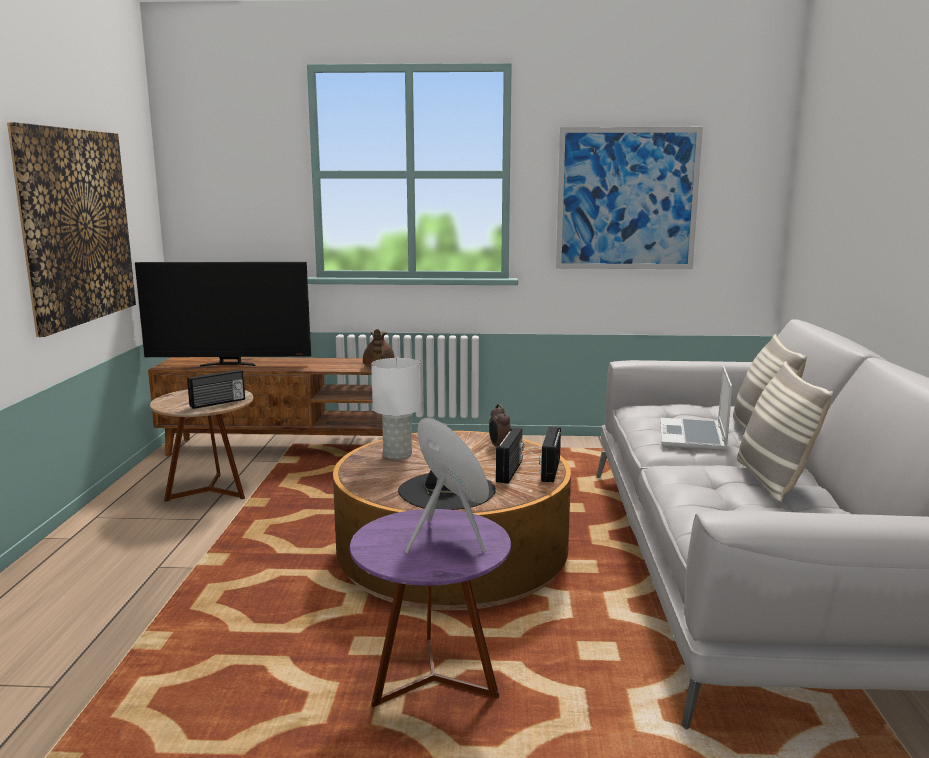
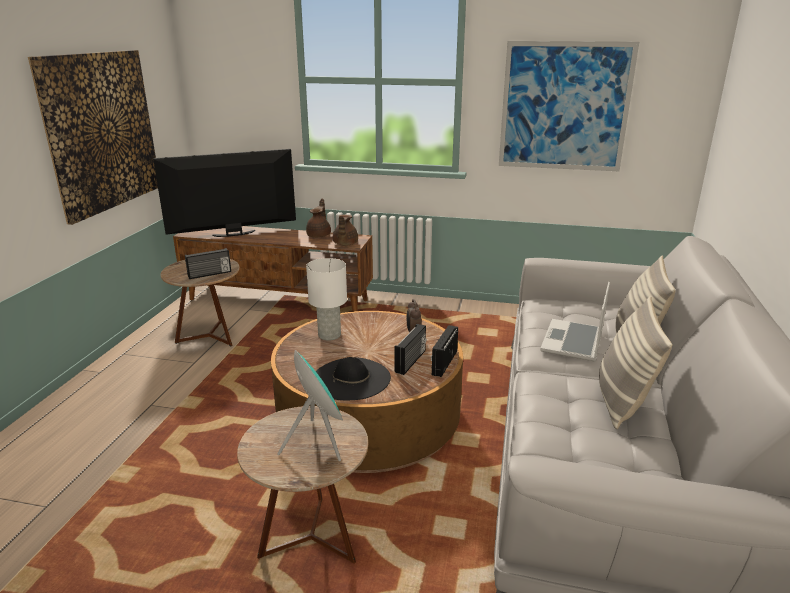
camera: 10 degrees right, 10 degrees up
(229, 364) = (234, 234): television -> television turned 150 degrees clockwise
(341, 361) = (319, 235): none -> brown teapot
(432, 681) = (311, 539): purple side table -> brown side table

